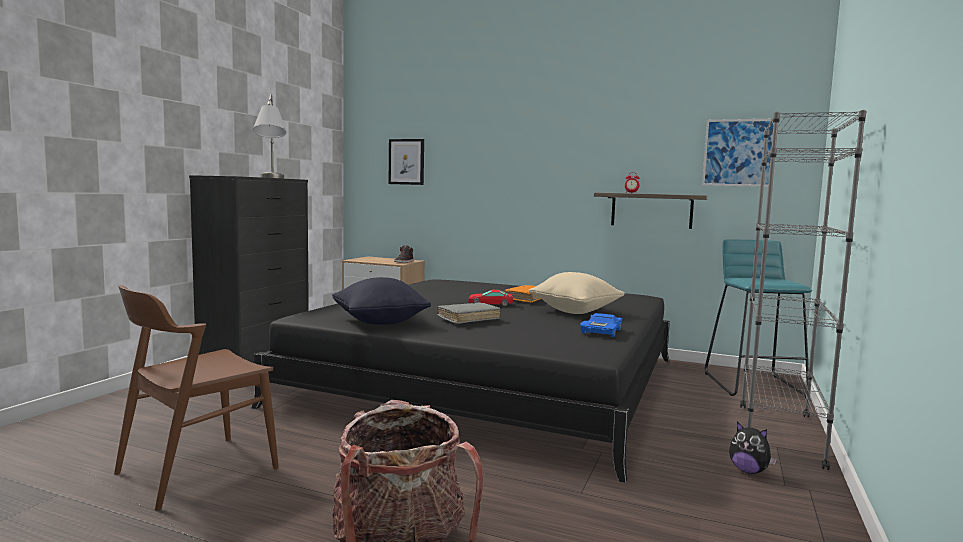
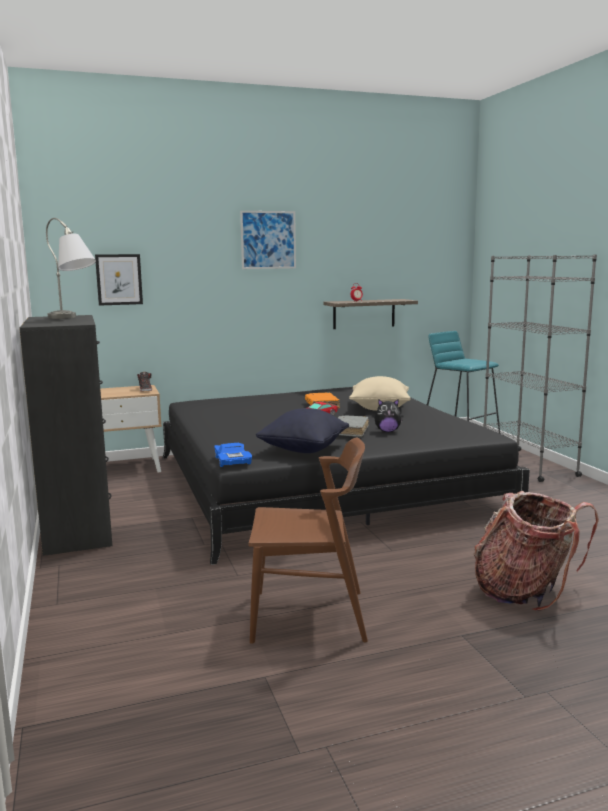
camera: 40 degrees left, 5 degrees up
(196, 470) = (309, 616): brown chair -> brown chair turned 90 degrees counterclockwise
(601, 332) = (443, 420): blue toy car -> blue toy car (232, 461)
(739, 152) = (423, 264): picture -> picture (268, 240)
(749, 471) = (557, 489): plush toy -> plush toy (387, 431)

